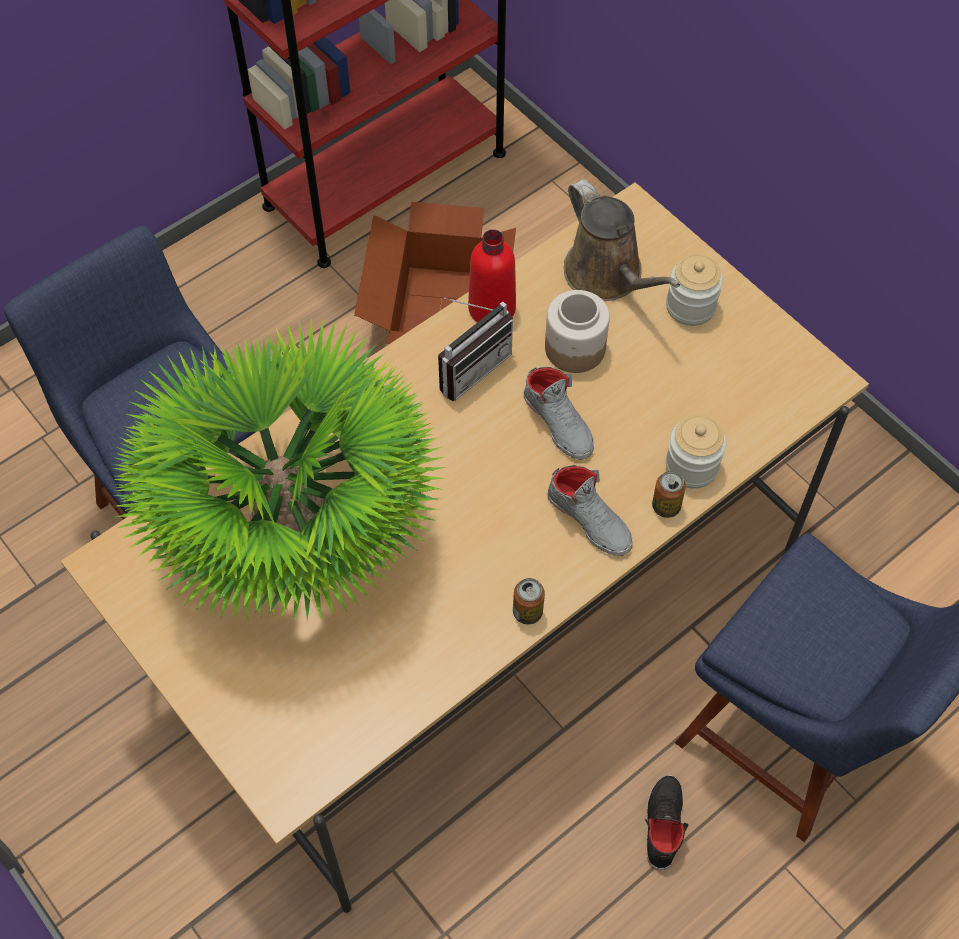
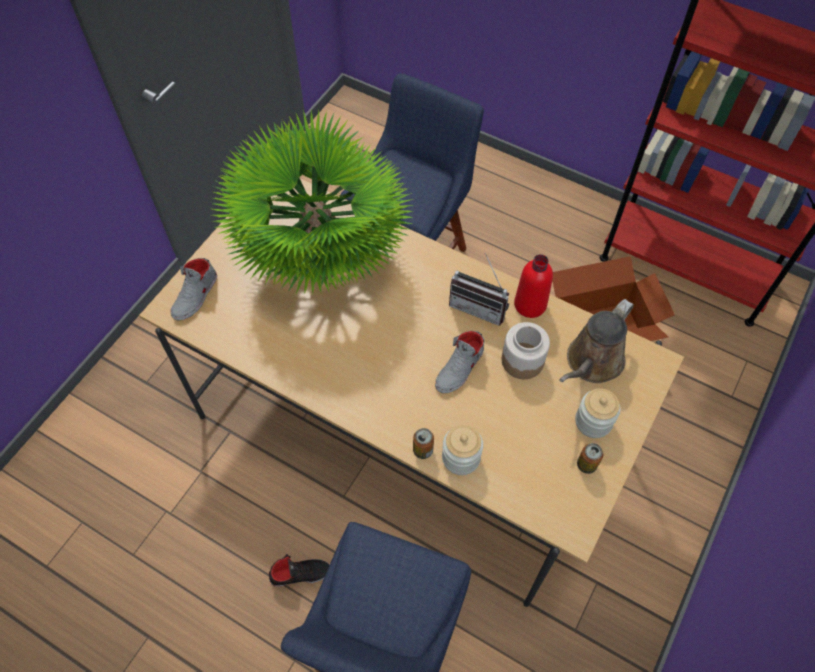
camera: 70 degrees right, 0 degrees up
(527, 612) = (316, 392): can -> can (586, 465)
(590, 519) = (395, 407): grey shoe -> grey shoe (196, 296)

